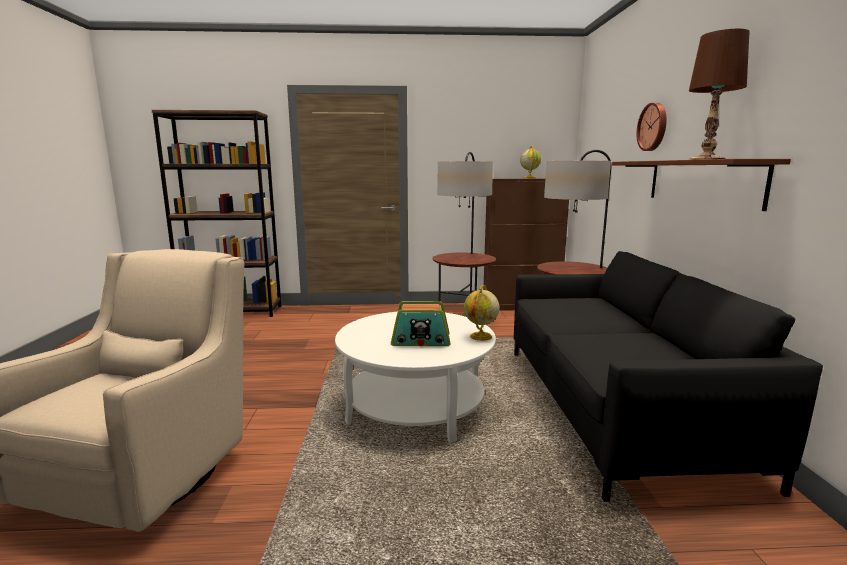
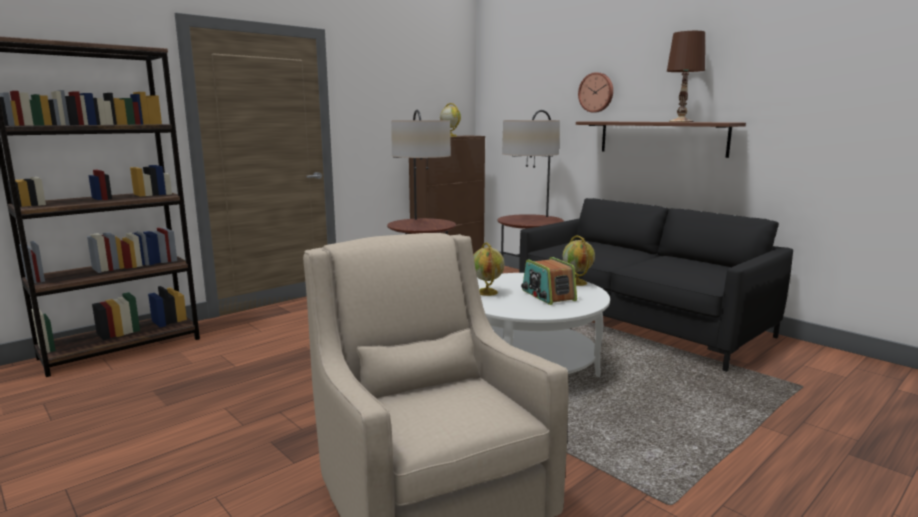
camera: 40 degrees left, 0 degrees up
(383, 324) = (487, 292): none -> globe
(421, 340) = (548, 295): radio -> radio turned 105 degrees clockwise

